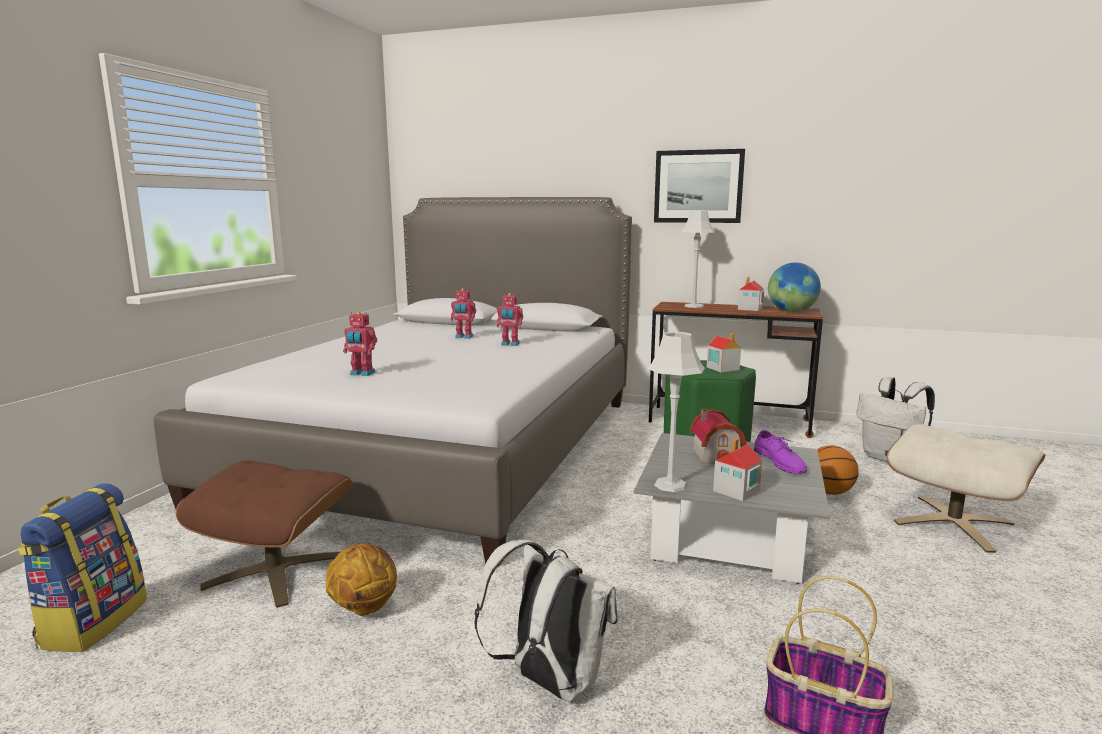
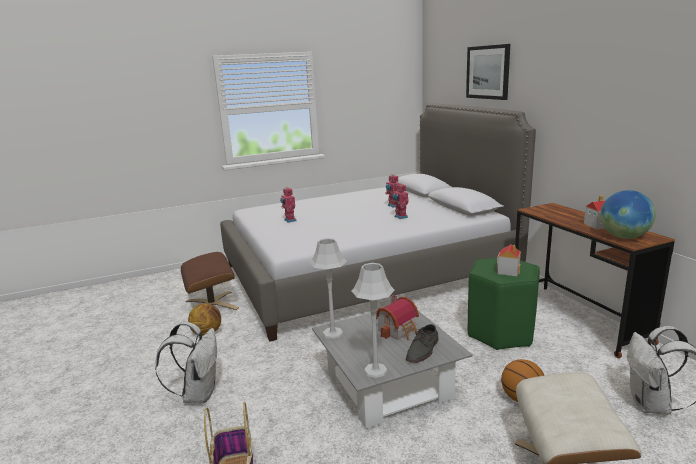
camera: 50 degrees right, 5 degrees up
(93, 622) = (152, 299): backpack -> none
(693, 306) = (559, 212): grey table lamp -> grey table lamp (376, 370)
(698, 186) = (587, 106): picture -> picture (488, 72)
(736, 491) = (351, 352): toy house -> none
(780, 461) = (423, 350): purple shoe -> grey shoe

